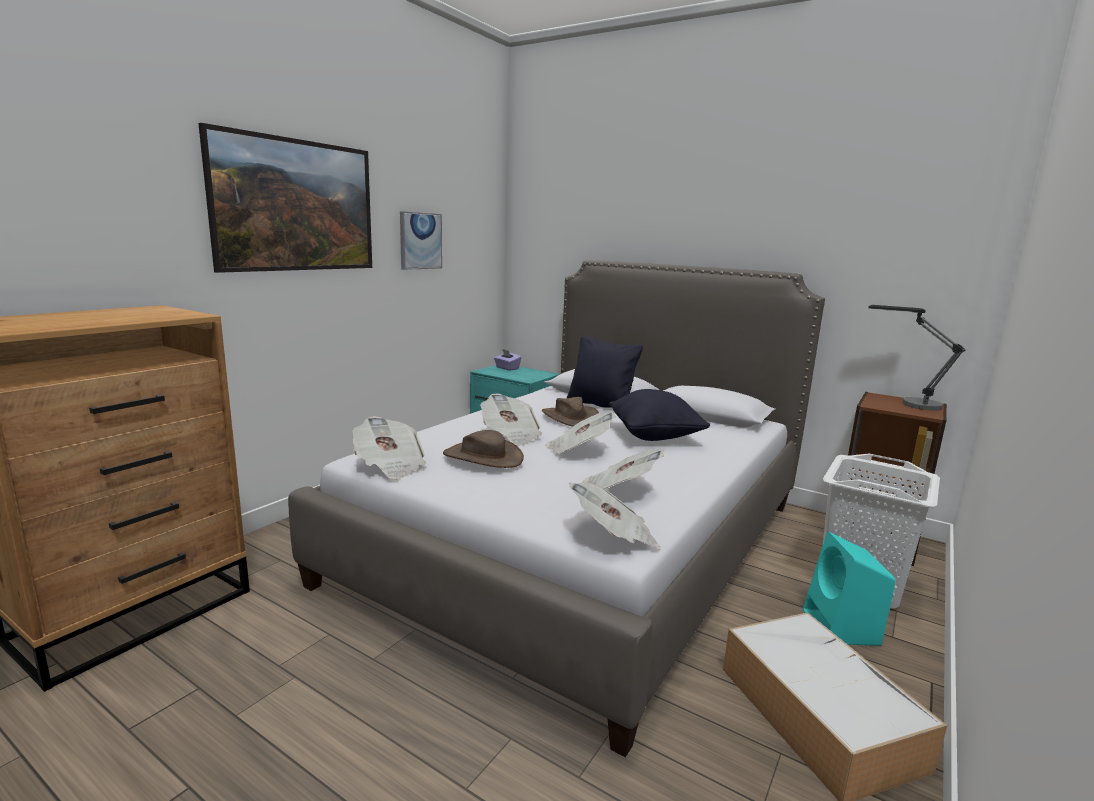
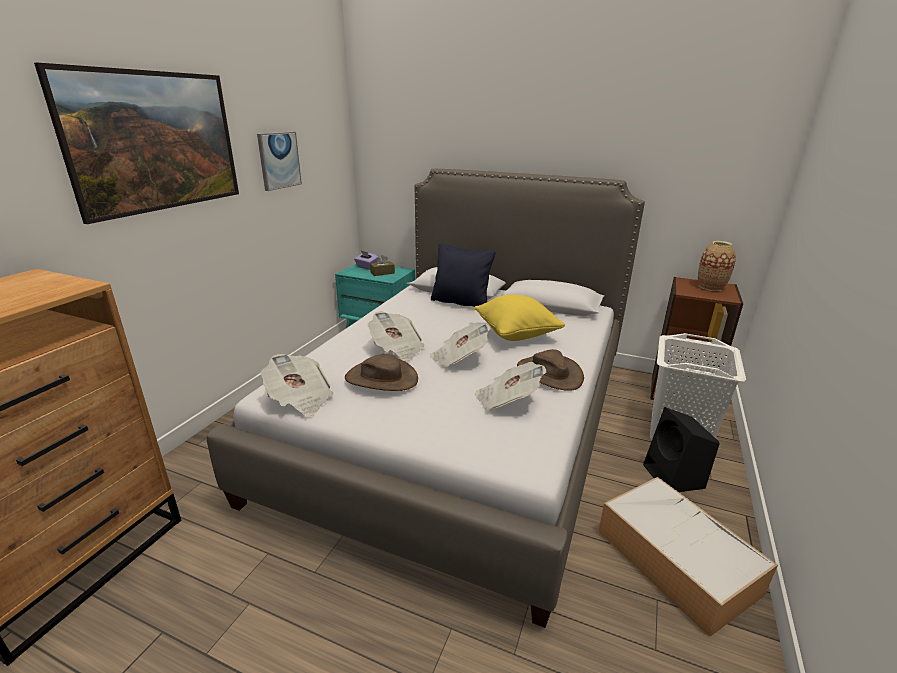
camera: 10 degrees left, 10 degrees up
(522, 374) = (382, 273): none -> brown tissue box
(570, 417) = (440, 321): brown hat -> brown hat (549, 373)
(614, 537) = (520, 455): newspaper -> none
(654, 436) = (516, 334): black pillow -> yellow pillow
(842, 628) = (674, 477): turquoise speaker -> black speaker
(909, 403) = (710, 287): table lamp -> vase

